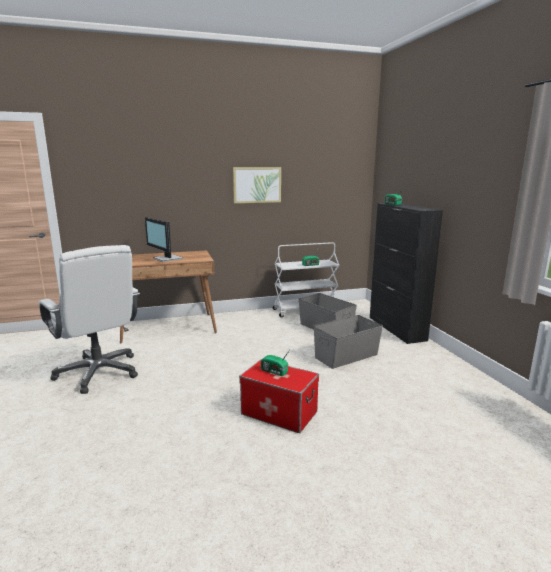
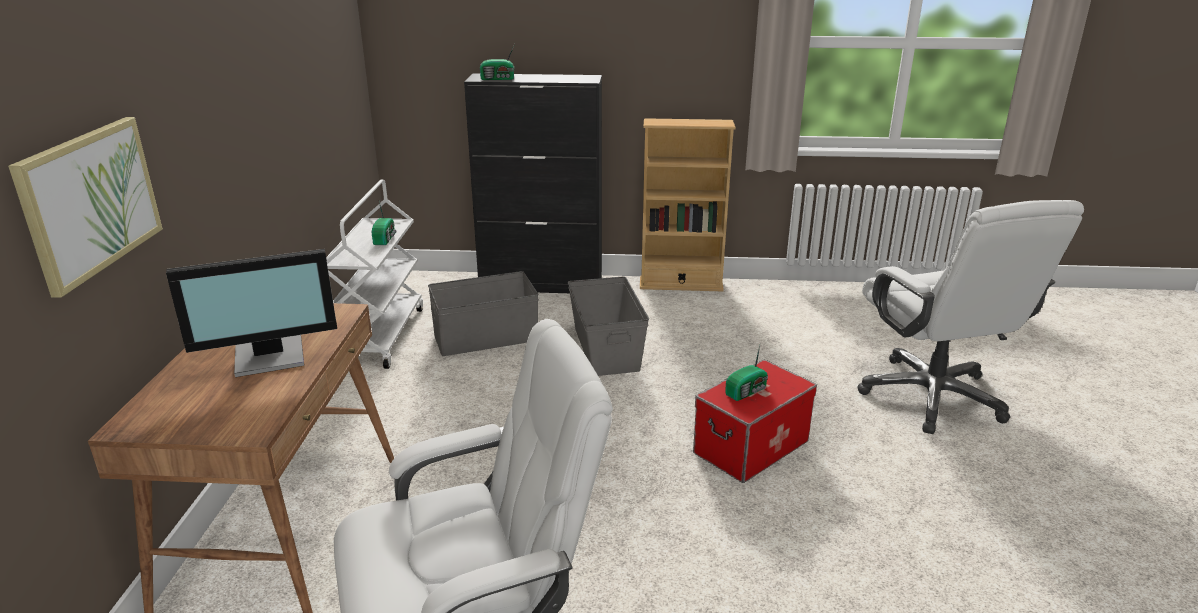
camera: 70 degrees left, 10 degrees up
(257, 185) = (257, 92): picture -> picture (90, 201)
(415, 496) = (933, 397): none -> white office chair
(458, 364) = (681, 284): none -> beige bookcase

